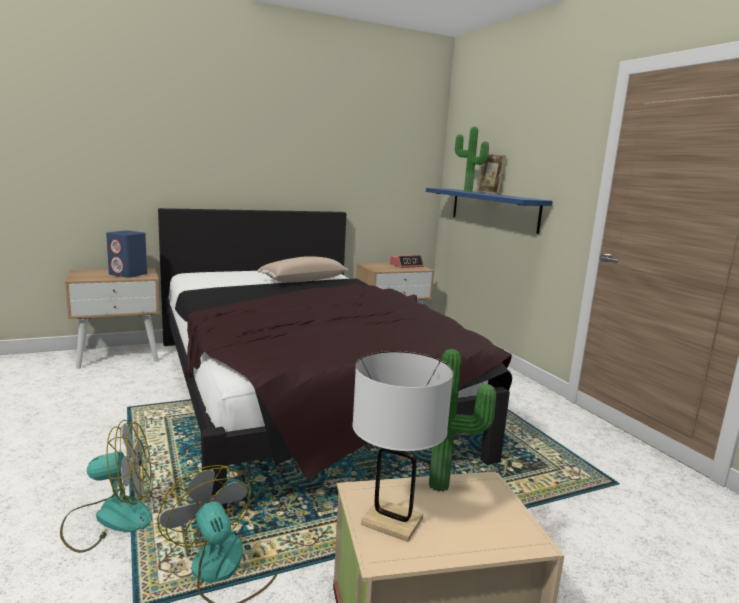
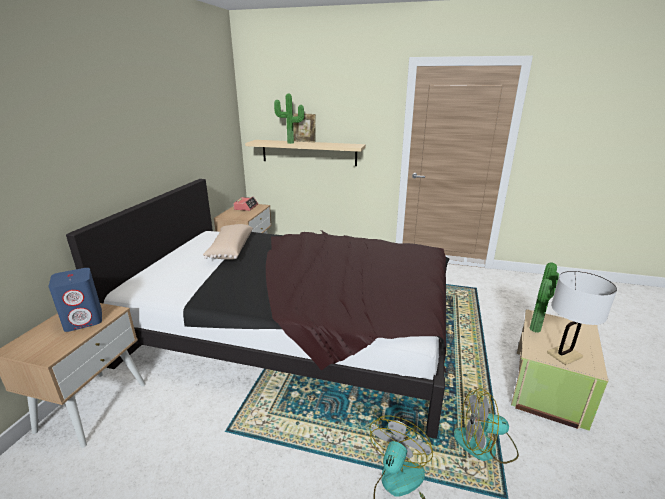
camera: 50 degrees left, 10 degrees up
(493, 209) = (308, 152): blue shelf -> beige shelf

